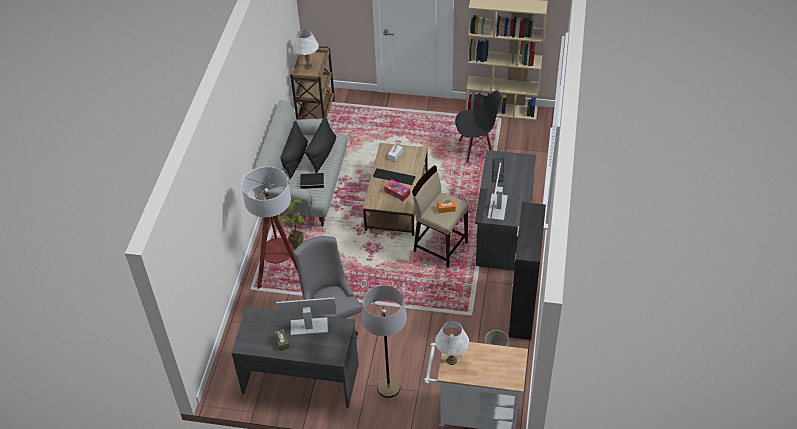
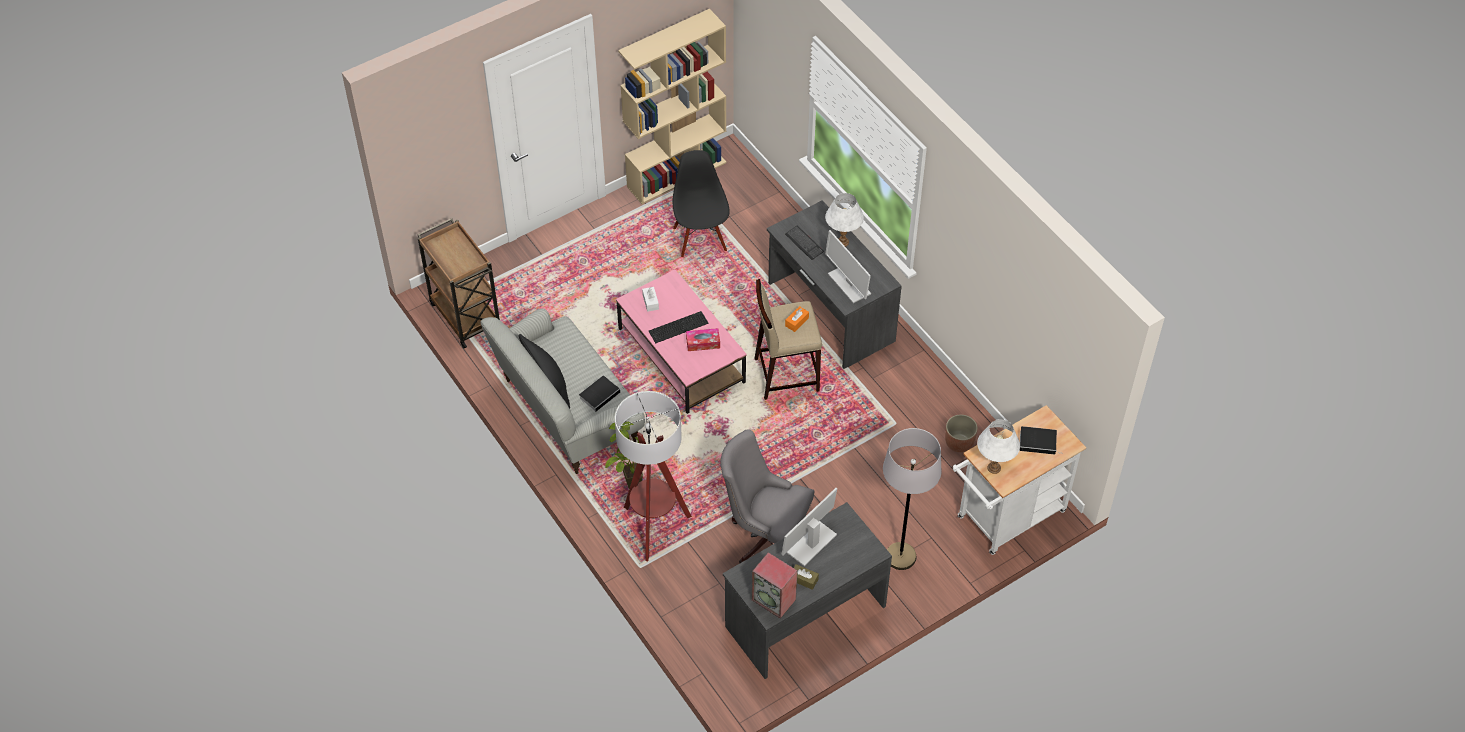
camera: 45 degrees left, 5 degrees up
(254, 340) = (774, 599): none -> speaker
(308, 66) = (454, 258): white table lamp -> white table lamp (843, 242)
(322, 154) = (571, 355): black pillow -> none
(396, 199) = (680, 355): brown coffee table -> pink coffee table
(476, 149) = (700, 239): black chair -> black chair turned 45 degrees counterclockwise
(497, 366) = (1039, 442): none -> book
(522, 310) = (938, 382): black cabinet -> none

